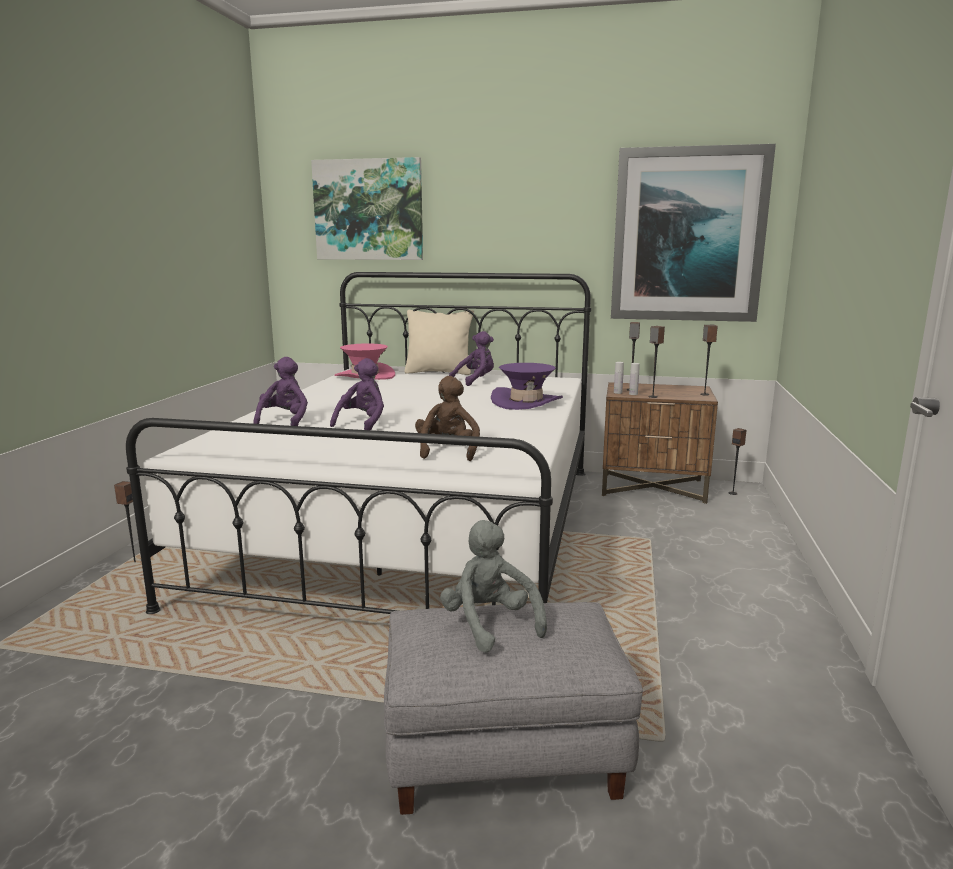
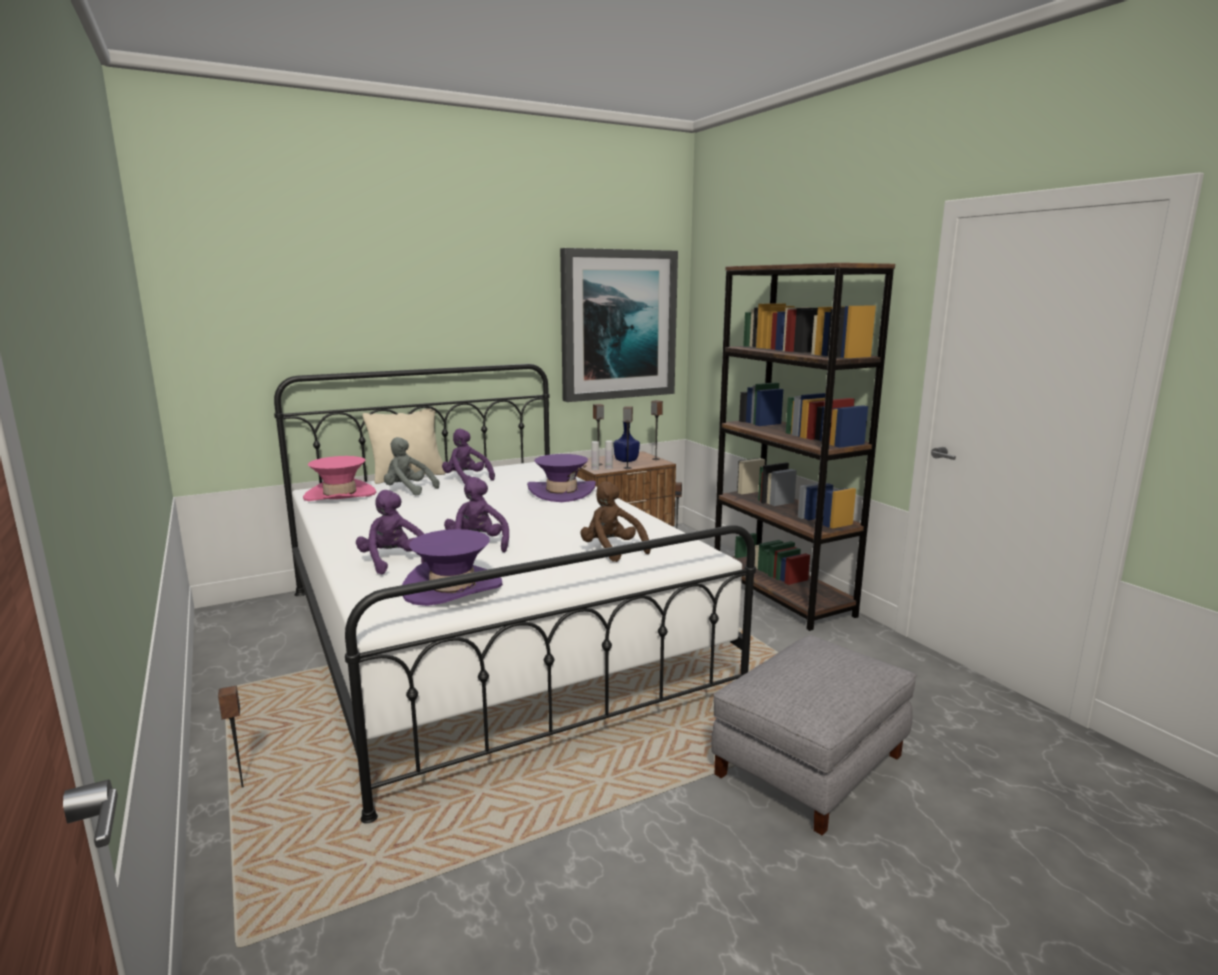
camera: 40 degrees left, 0 degrees up
(273, 445) = (452, 588): none -> purple hat
(368, 210) = (301, 303): picture -> none
(475, 381) = (466, 479): purple plush toy -> purple plush toy turned 60 degrees counterclockwise
(489, 624) = (805, 671): grey plush toy -> grey plush toy (408, 490)
(667, 391) = (626, 461): none -> blue bottle
(765, 582) = (781, 595): none -> brown bookcase

